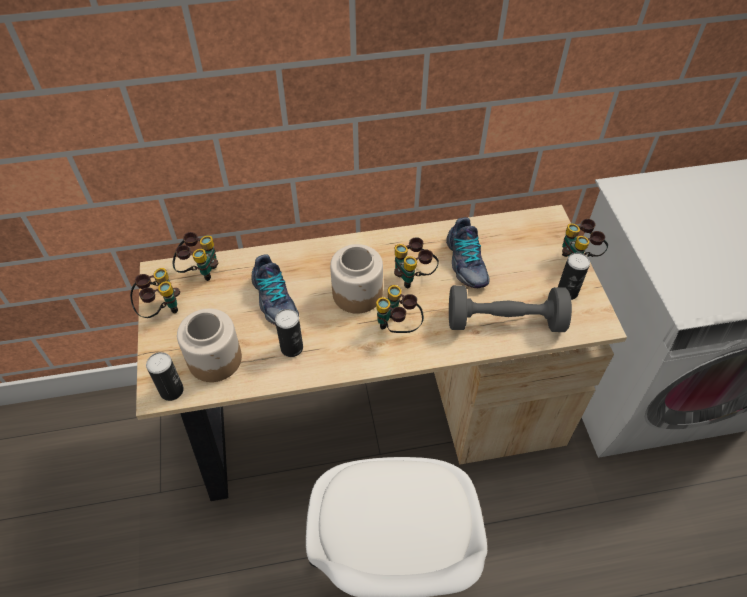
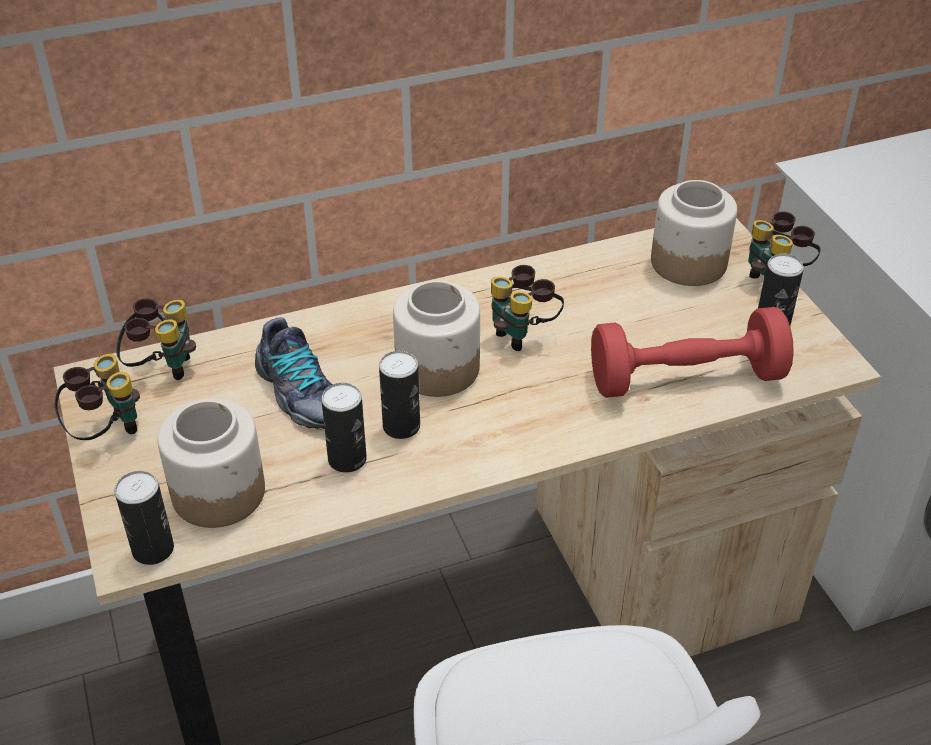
camera: 10 degrees left, 10 degrees down
(327, 330) = (401, 426): none -> can
(397, 328) = (516, 408): binoculars -> none
(465, 263) = (602, 305): shoe -> none
(504, 321) = (686, 378): grey dumbbell -> red dumbbell
(525, 239) = (687, 263): none -> jar

